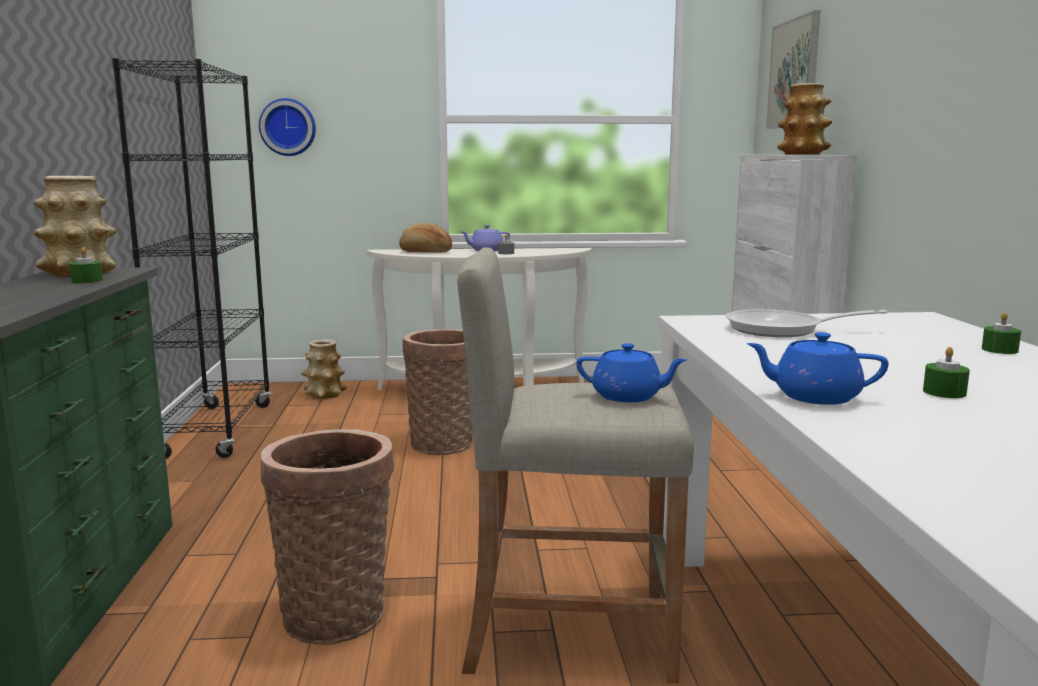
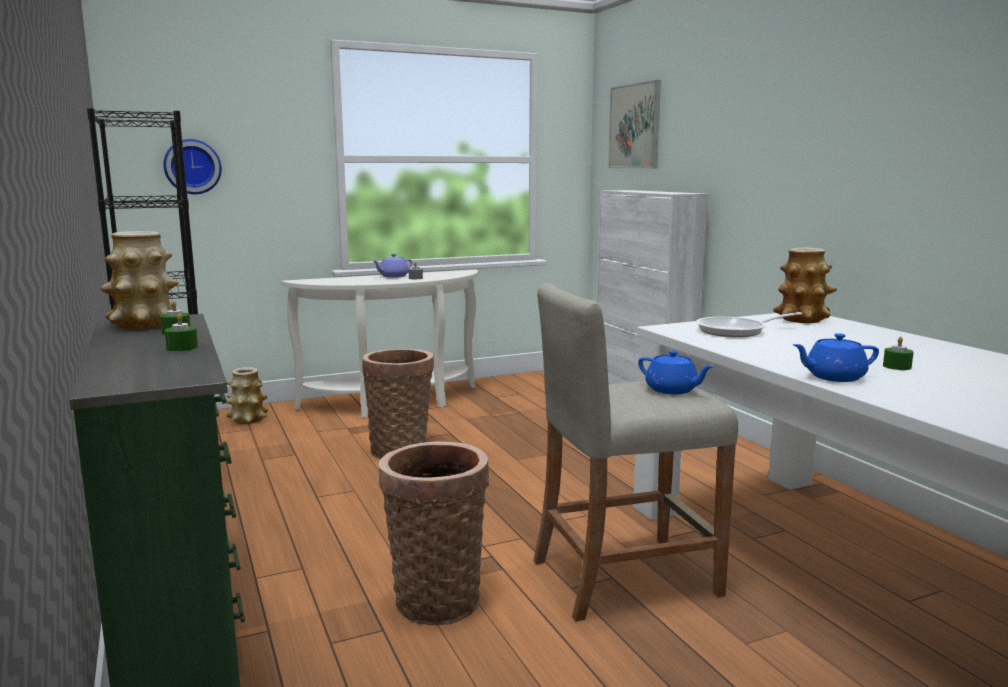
camera: 20 degrees left, 0 degrees up
(425, 251) = (341, 280): bread -> none
(628, 396) = (672, 390): blue teapot -> blue teapot turned 45 degrees clockwise
(803, 154) = (660, 192): vase -> vase (802, 319)
(999, 350) = (882, 335): green candle -> green candle (182, 347)

